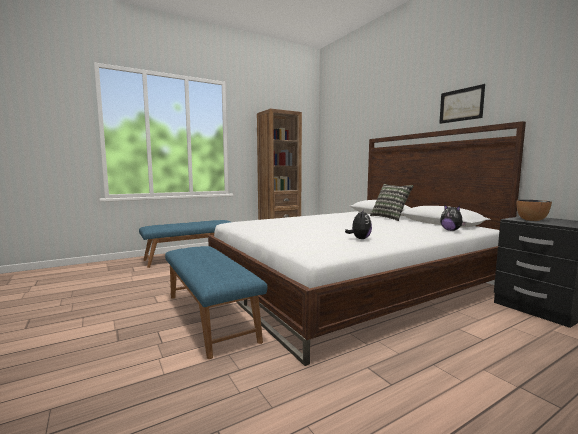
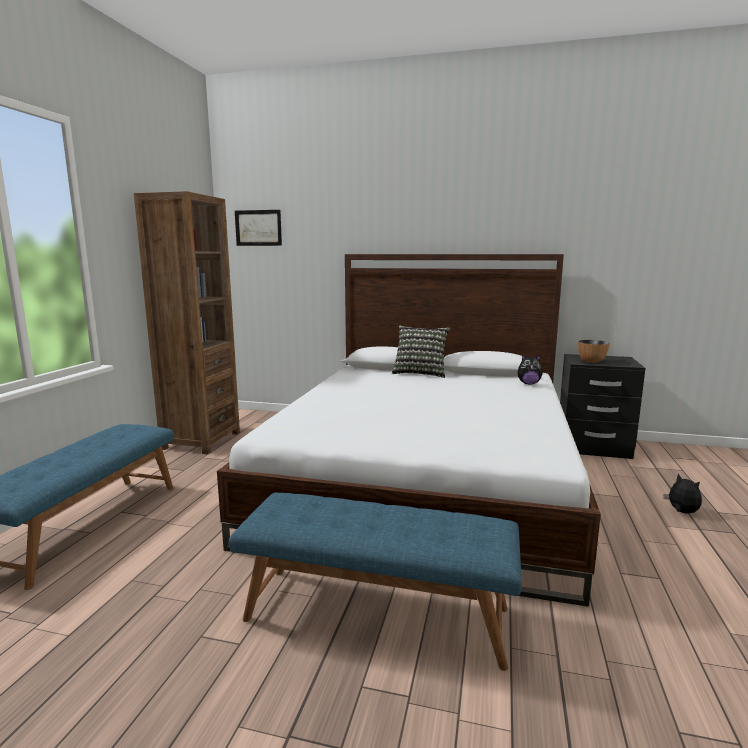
camera: 45 degrees left, 5 degrees up
(359, 239) = (508, 420): plush toy -> plush toy (681, 512)
(461, 105) = (485, 223): picture -> picture (258, 228)

